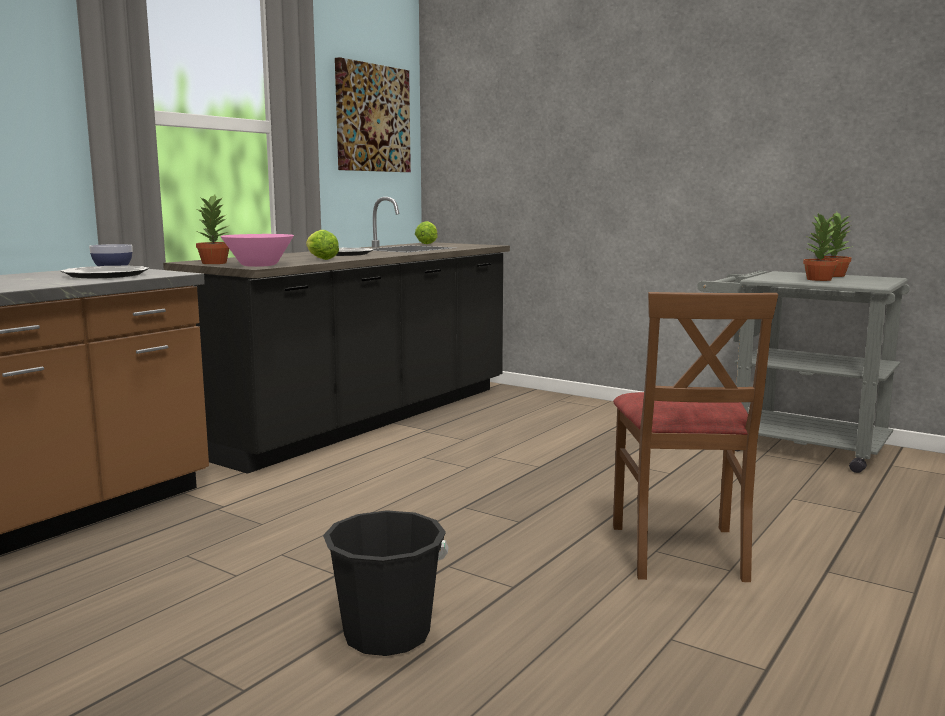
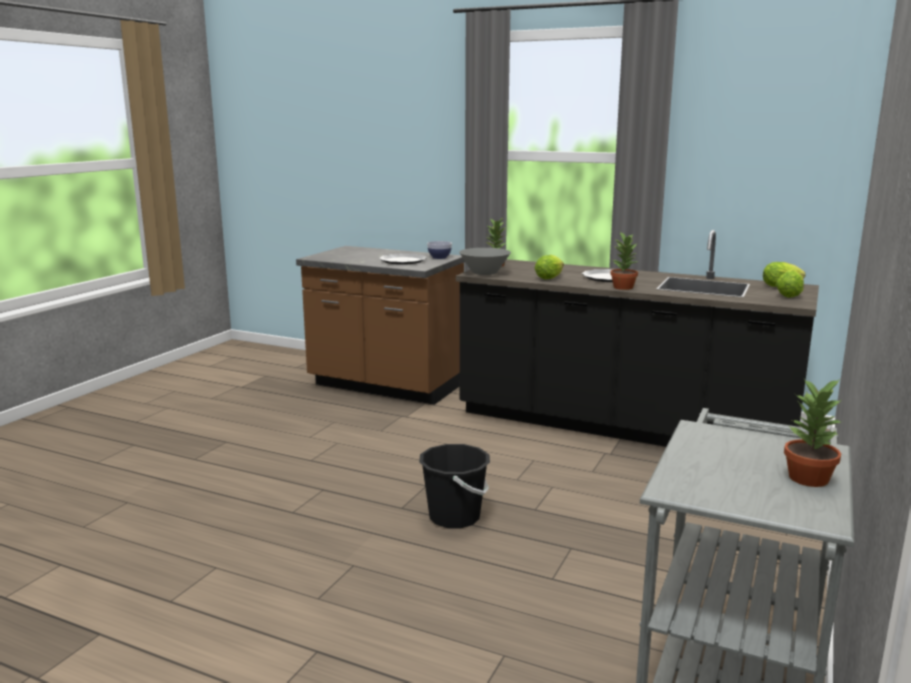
camera: 80 degrees right, 5 degrees up
(259, 265) = (484, 273): pink bowl -> grey bowl
(372, 118) = (777, 143): picture -> none
(387, 634) = (238, 482): black bucket -> black bucket (454, 517)
(460, 244) = (789, 295): none -> lettuce
(680, 551) = (353, 576): brown chair -> none
(818, 279) = (726, 462): potted plant -> potted plant (623, 287)

